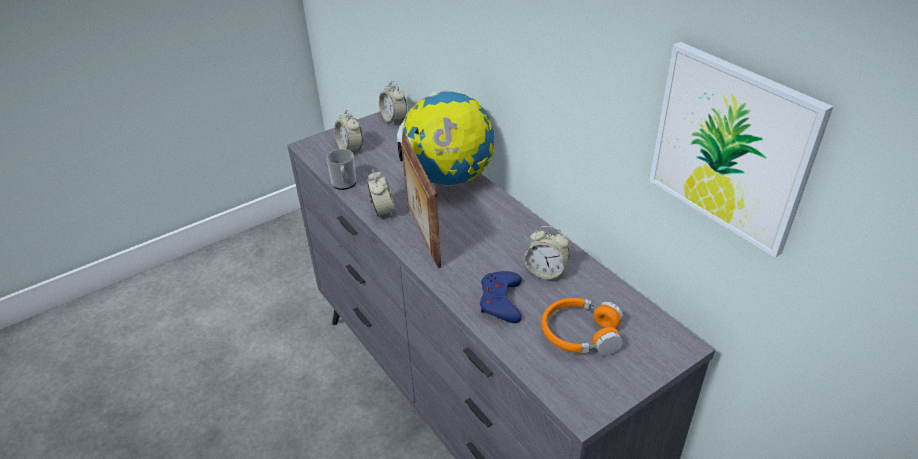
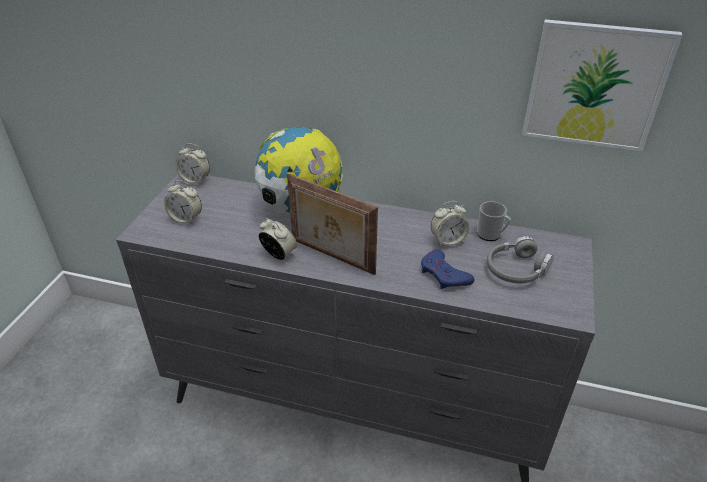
camera: 40 degrees left, 0 degrees up
(344, 184) = (217, 249): mug -> mug (491, 235)
(580, 334) = (516, 269): orange headphones -> grey headphones

